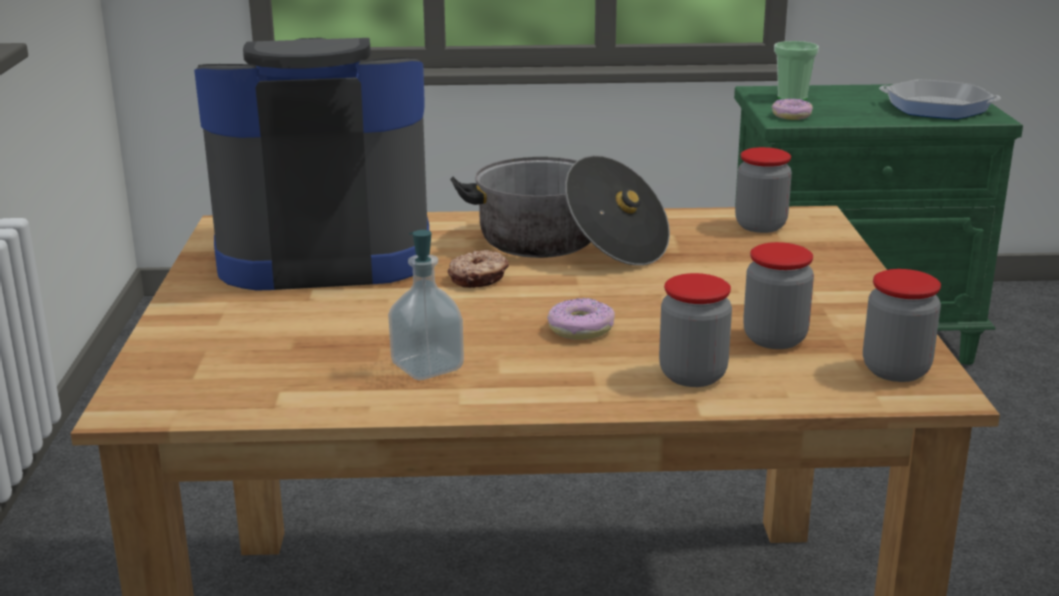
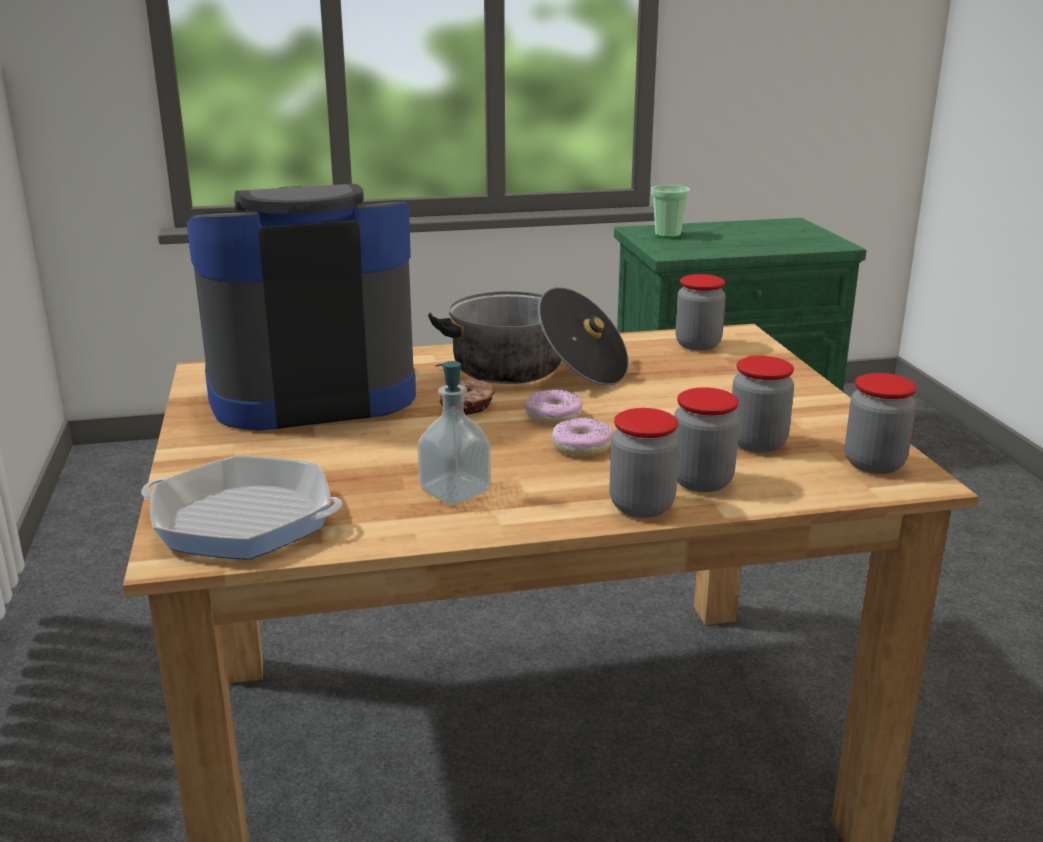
camera: 10 degrees left, 0 degrees up
(615, 396) = (641, 506): none -> jar
(791, 116) = (673, 249): donut -> donut (553, 416)
(937, 107) = (791, 238): frying pan -> frying pan (243, 520)

